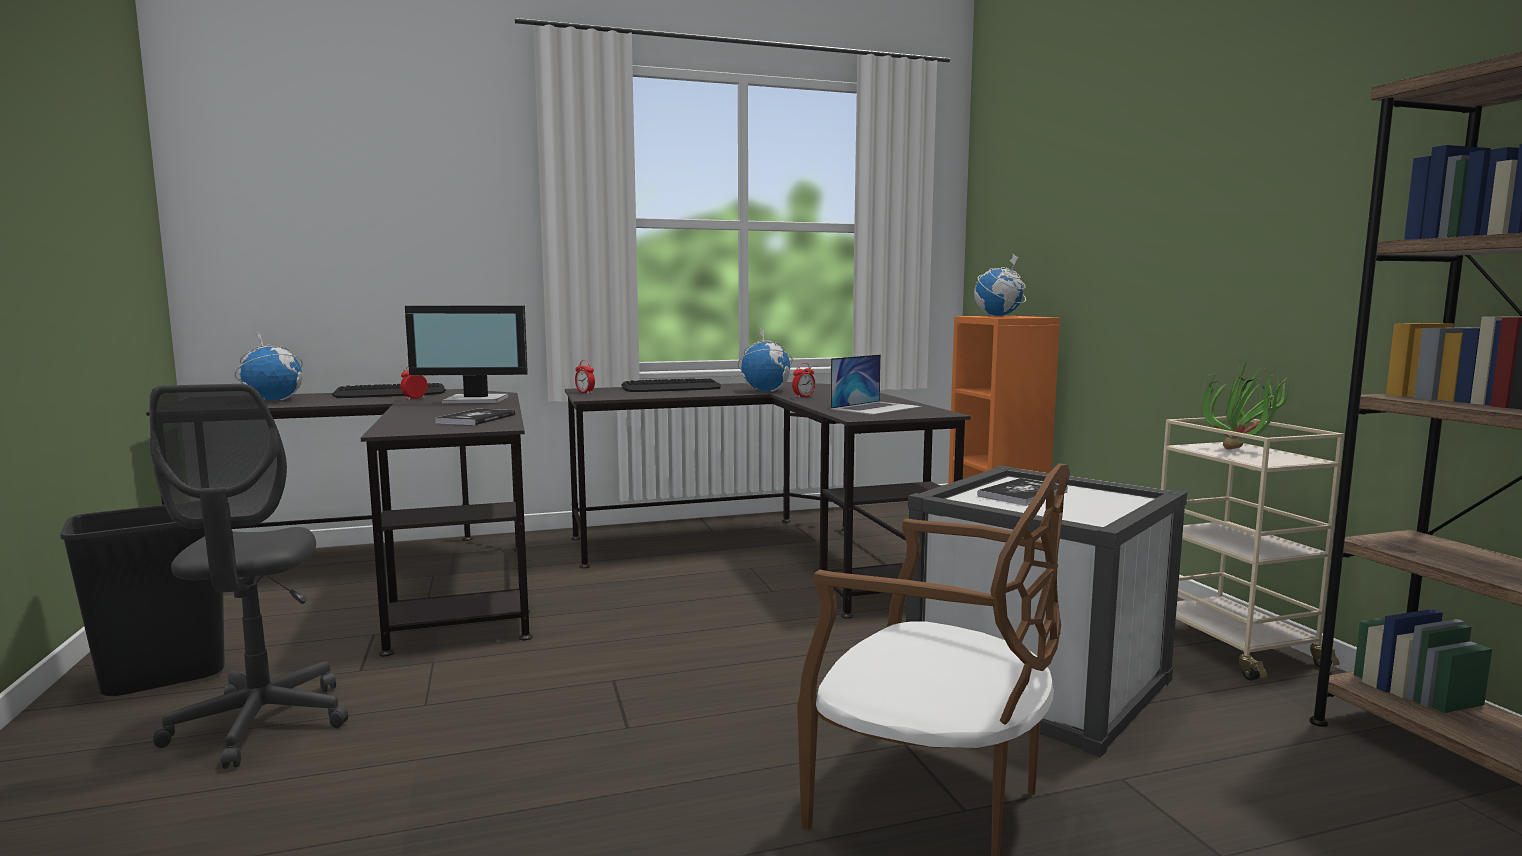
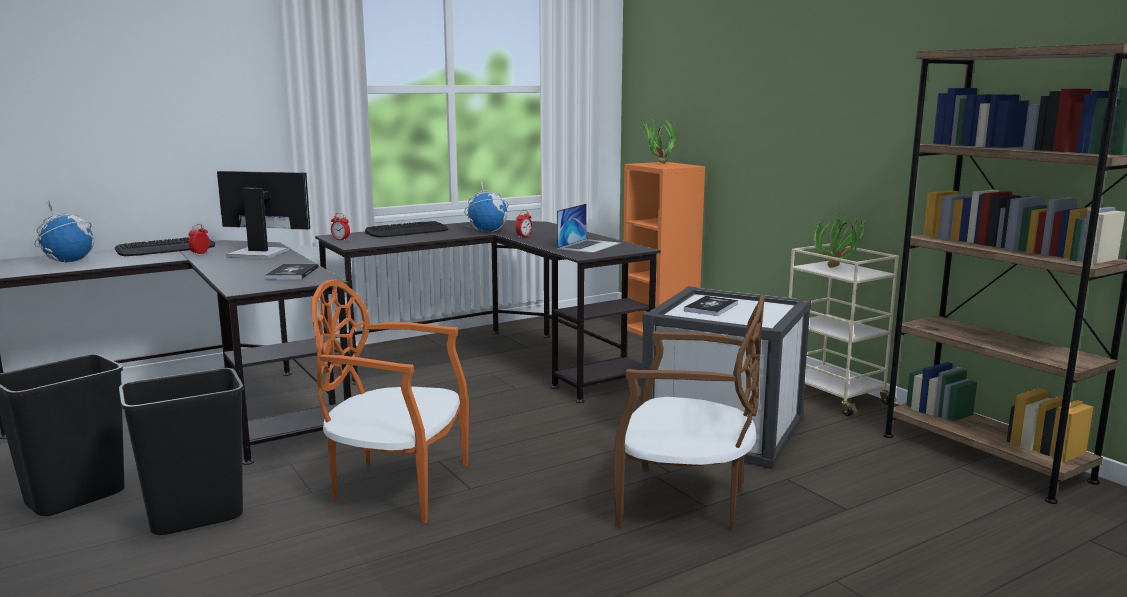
camera: 15 degrees left, 5 degrees up
(261, 724) = (195, 518): grey office chair -> black trash can
(476, 400) = (259, 253): monitor -> monitor turned 150 degrees counterclockwise
(534, 711) = (397, 486): none -> orange chair
(998, 316) = (658, 163): globe -> potted plant

